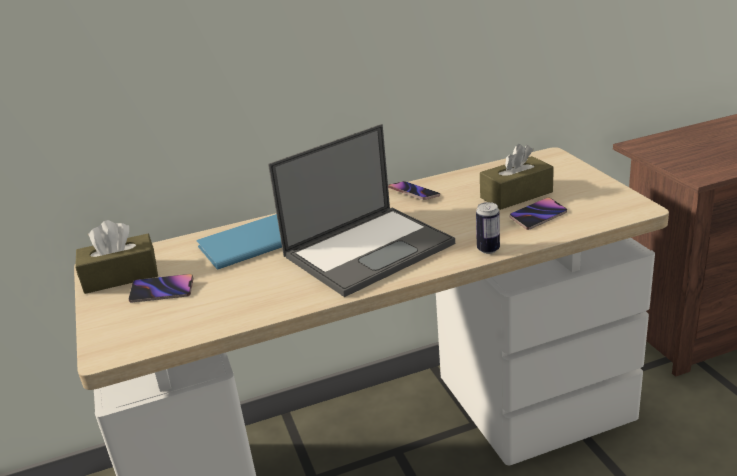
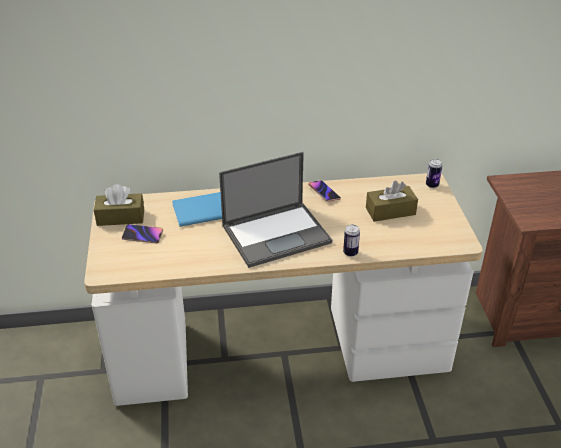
camera: 10 degrees right, 10 degrees up
(538, 216) = (395, 233): phone -> none
(554, 160) = (432, 185): none -> can

